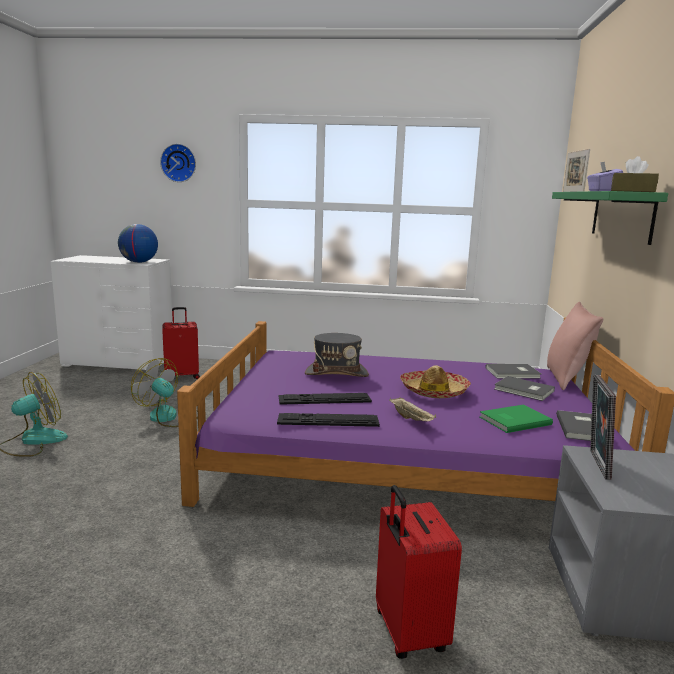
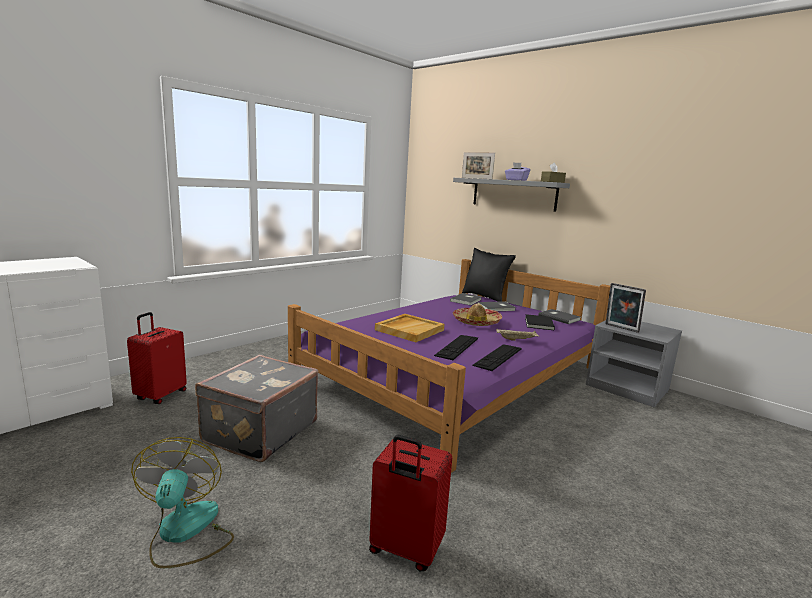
camera: 55 degrees left, 0 degrees up
(139, 262) = (64, 265): globe -> none
(169, 417) = (259, 431): fan -> grey suitcase
(179, 163) = (77, 127): wall clock -> none
(336, 374) = (409, 330): grey hat -> beige tray
(408, 632) = (641, 446): red suitcase -> red suitcase (405, 550)
(513, 420) = (538, 323): green book -> black book
(566, 379) = (485, 297): pink pillow -> black pillow
(621, 215) = (513, 194): green shelf -> grey shelf

